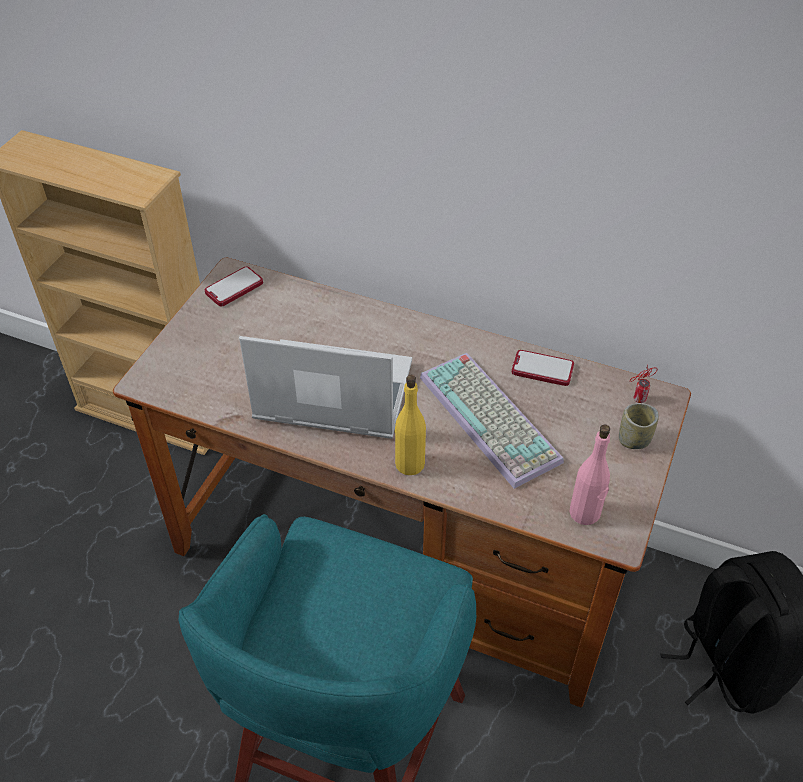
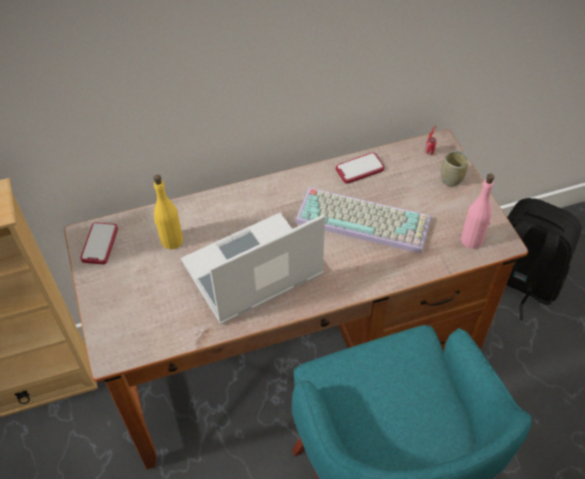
camera: 40 degrees left, 5 degrees up
(409, 463) = (348, 282): yellow bottle -> yellow bottle (171, 240)

